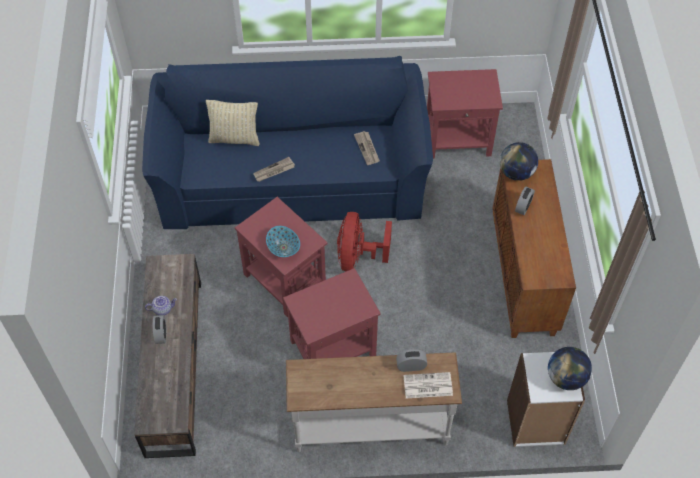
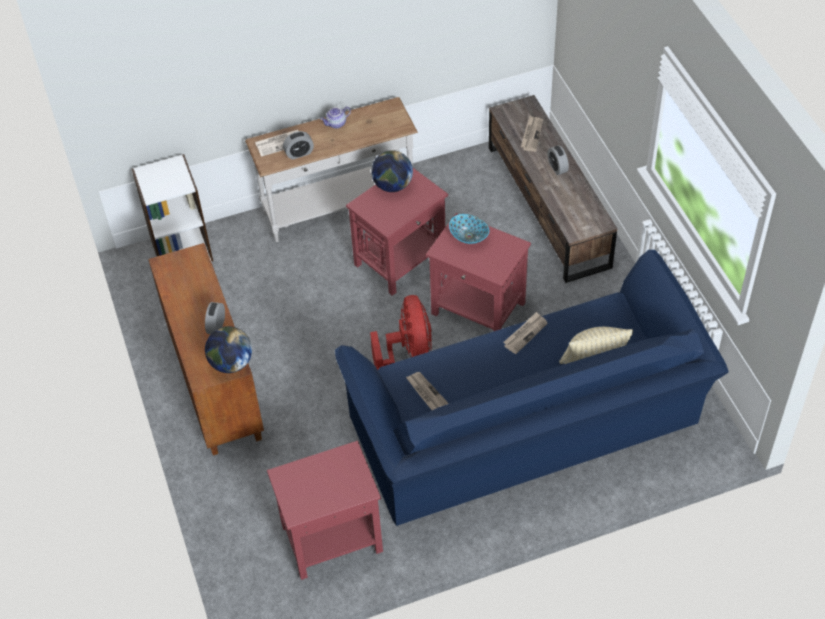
camera: 165 degrees right, 5 degrees down
(163, 309) = (569, 188): teapot -> teapot (336, 124)
(164, 381) = (531, 134): none -> newspaper
(566, 377) = (151, 180): globe -> globe (392, 185)

